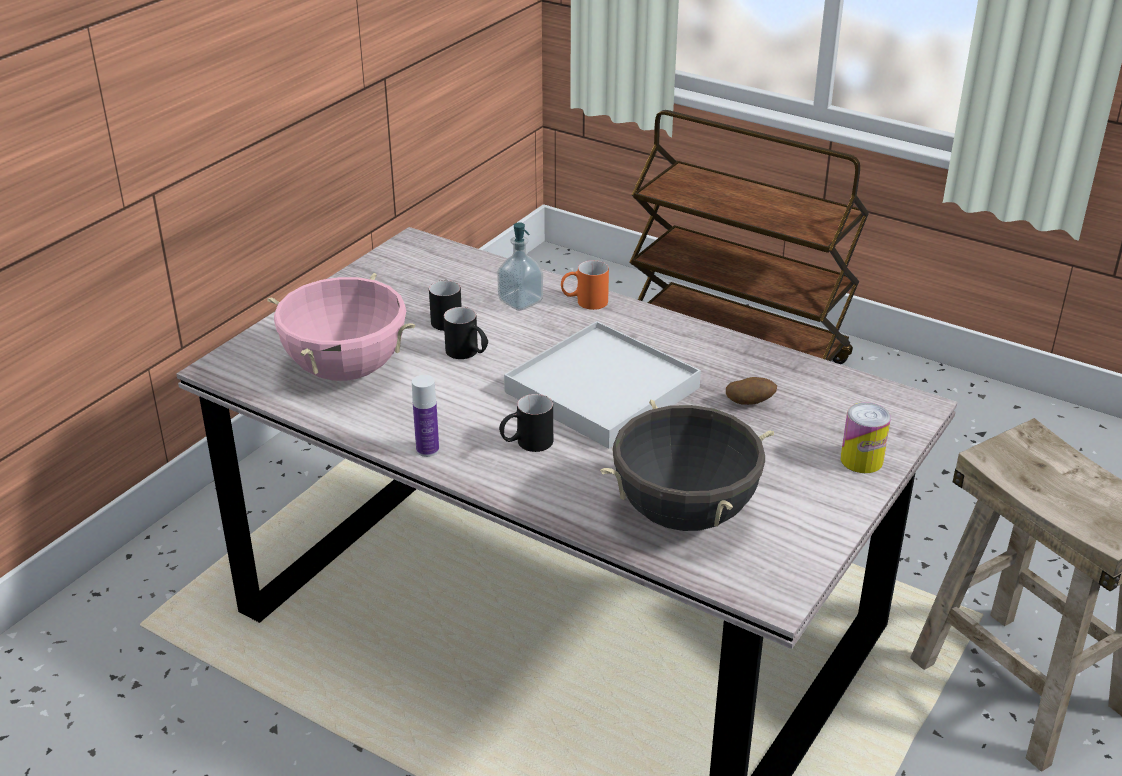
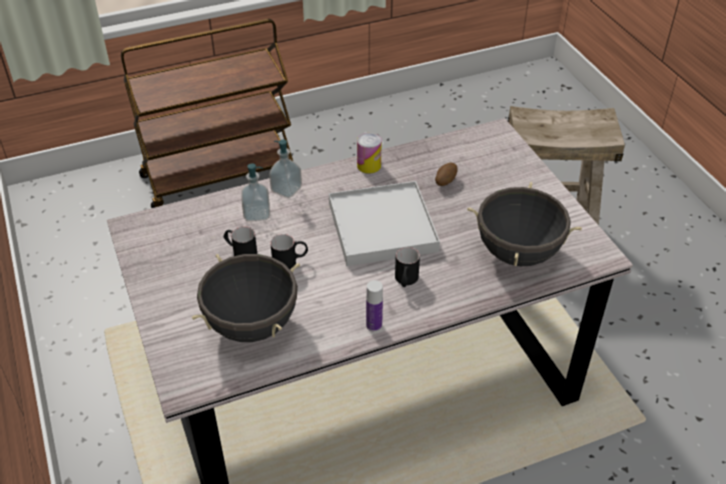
camera: 55 degrees left, 10 degrees up
(346, 370) = (251, 324): pink cooking pot -> black cooking pot
(584, 302) = (286, 189): orange mug -> soap dispenser
(861, 460) = (524, 172): can -> can (369, 165)

